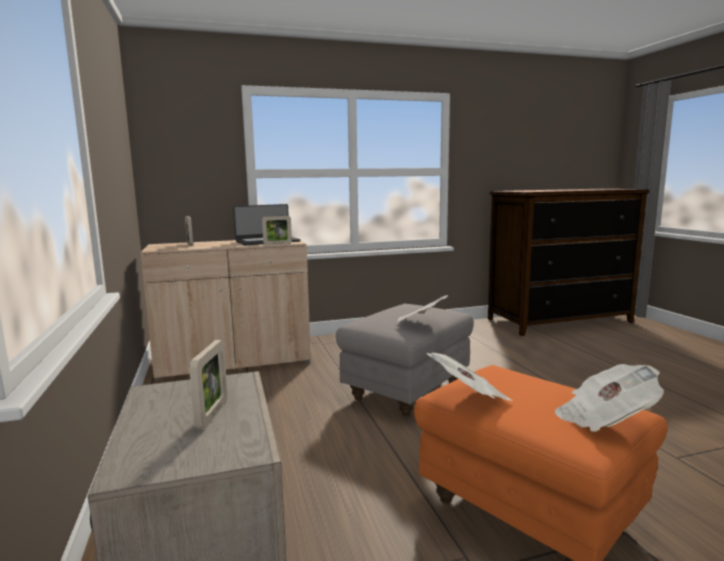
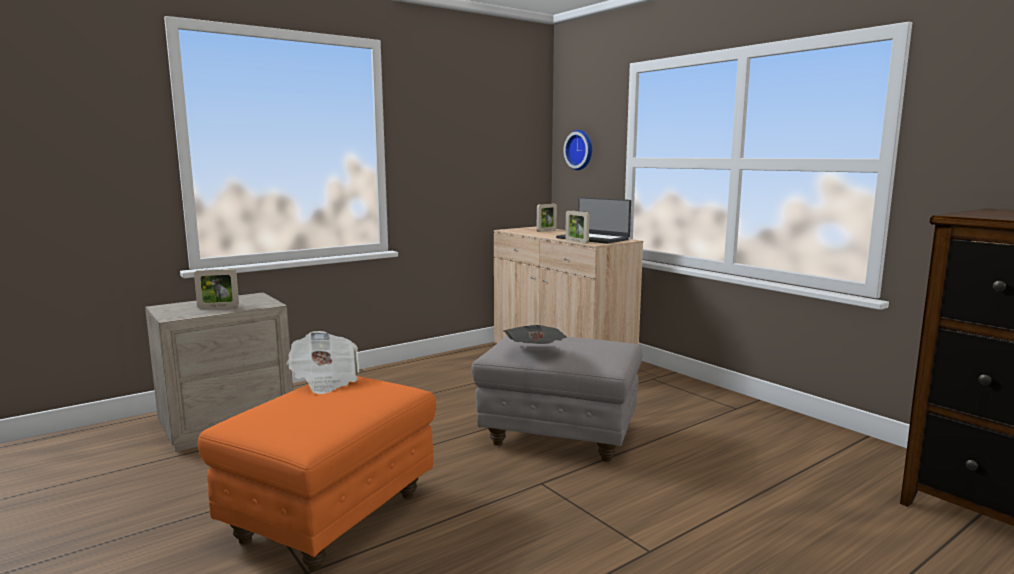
camera: 70 degrees right, 0 degrees up
(182, 162) = (580, 150): none -> wall clock
(604, 418) = (279, 426): newspaper -> none

